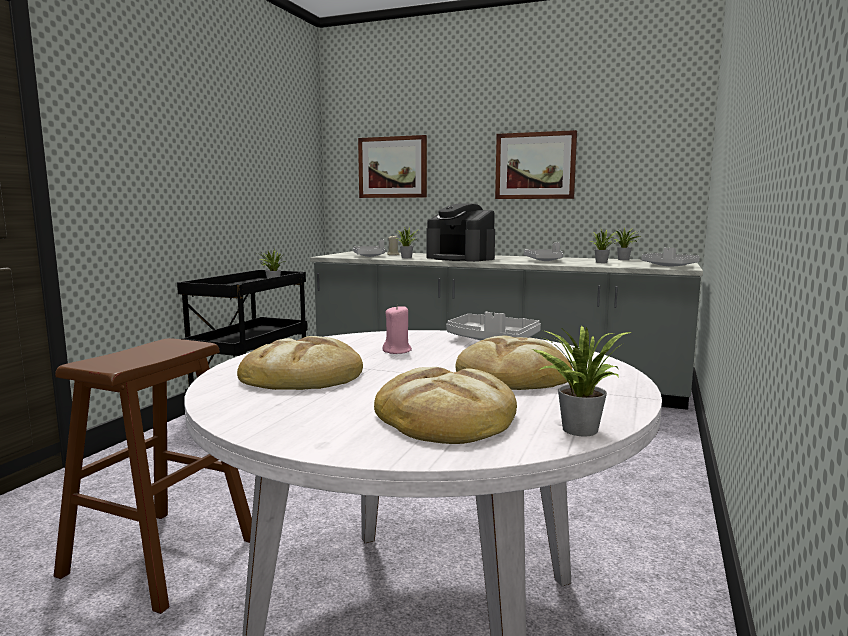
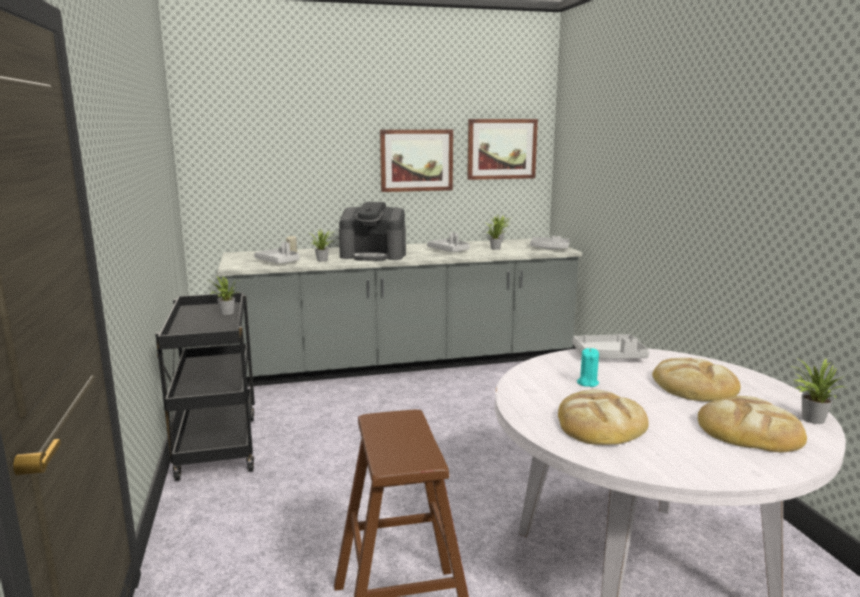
camera: 35 degrees left, 5 degrees up
(392, 167) = (267, 160): picture -> picture (501, 149)
(397, 351) = (587, 383): pink candle -> turquoise candle

